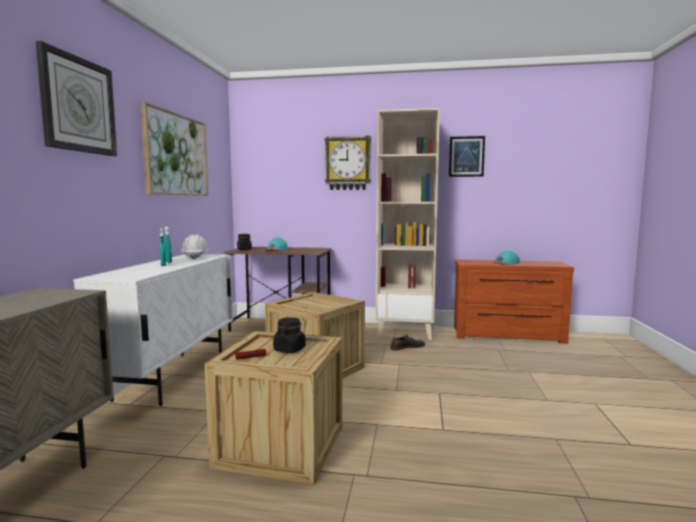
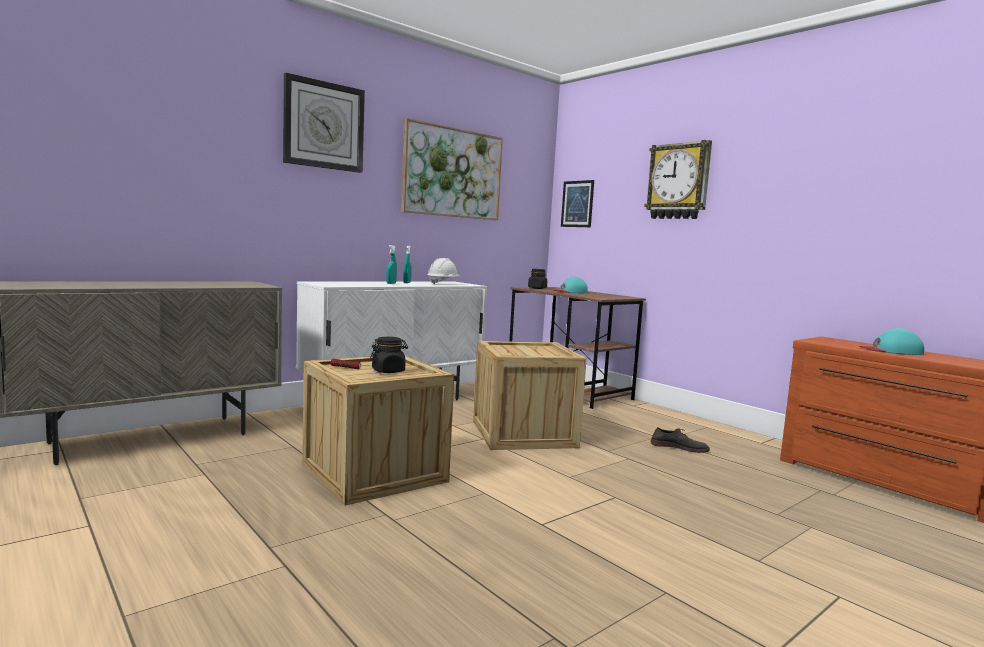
camera: 40 degrees right, 0 degrees up
(405, 332) = (714, 433): beige bookcase -> none
(466, 156) = (859, 164): picture -> picture (577, 204)

